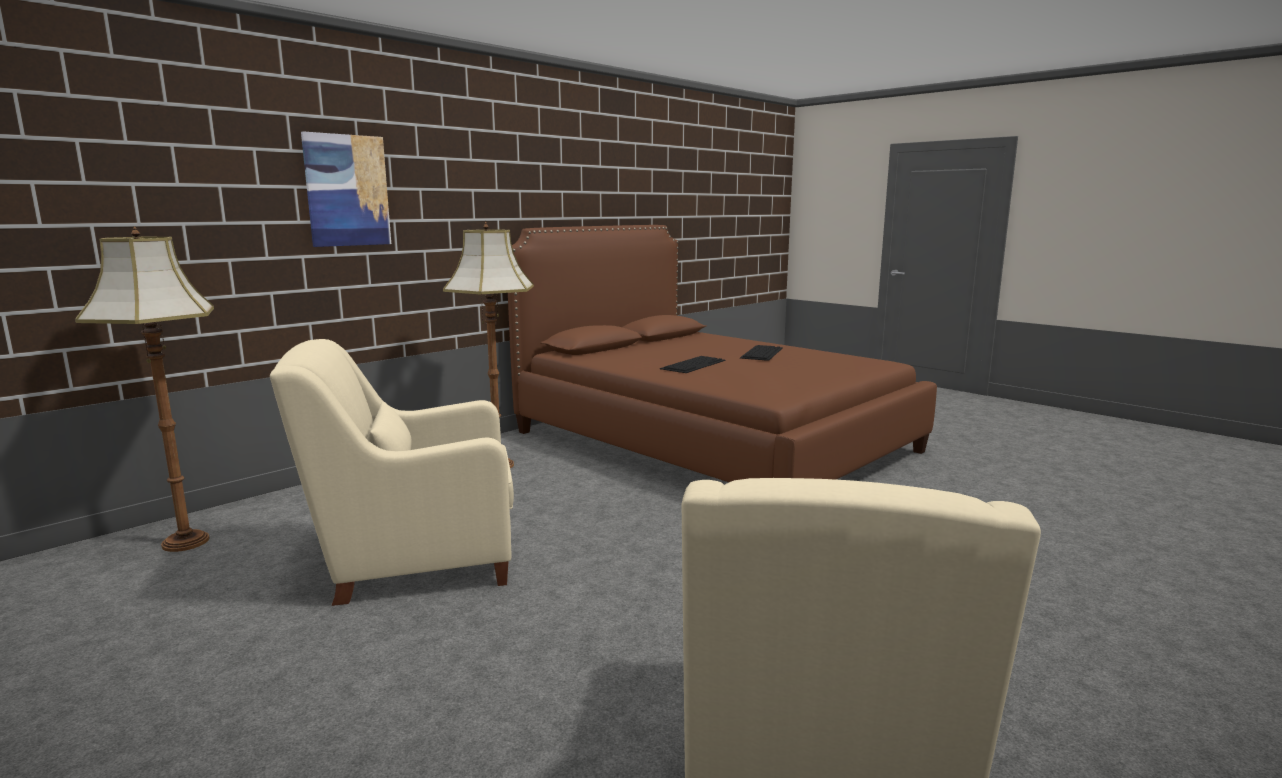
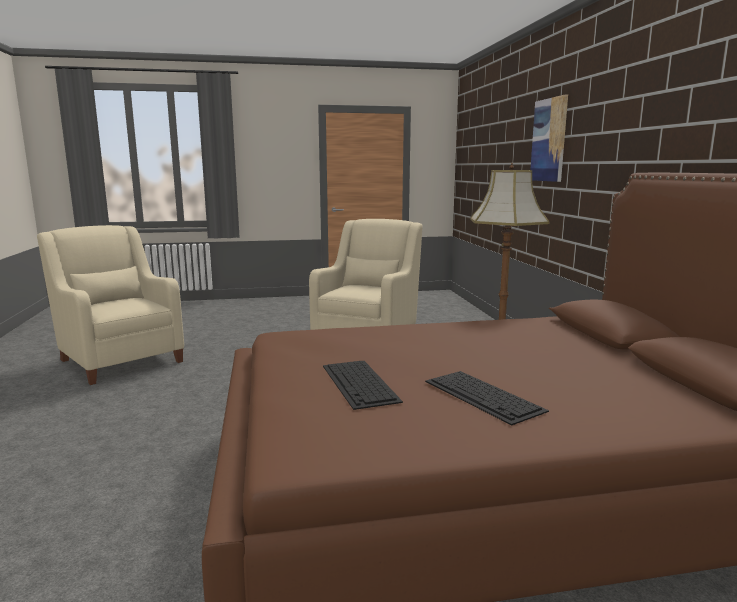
camera: 125 degrees right, 0 degrees up
(186, 541) = (447, 313): floor lamp -> none
(693, 364) = (450, 344): keyboard -> keyboard (360, 383)

